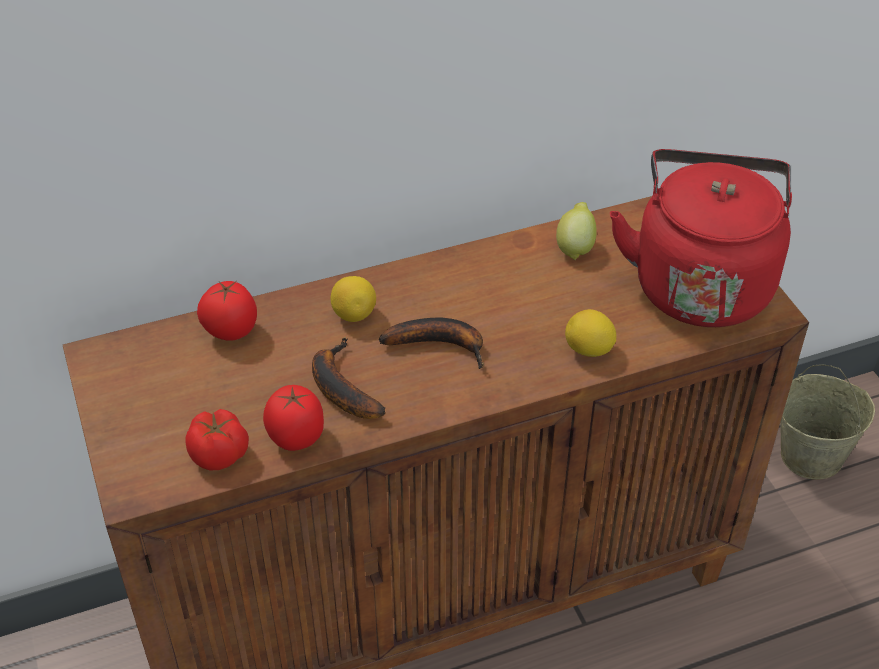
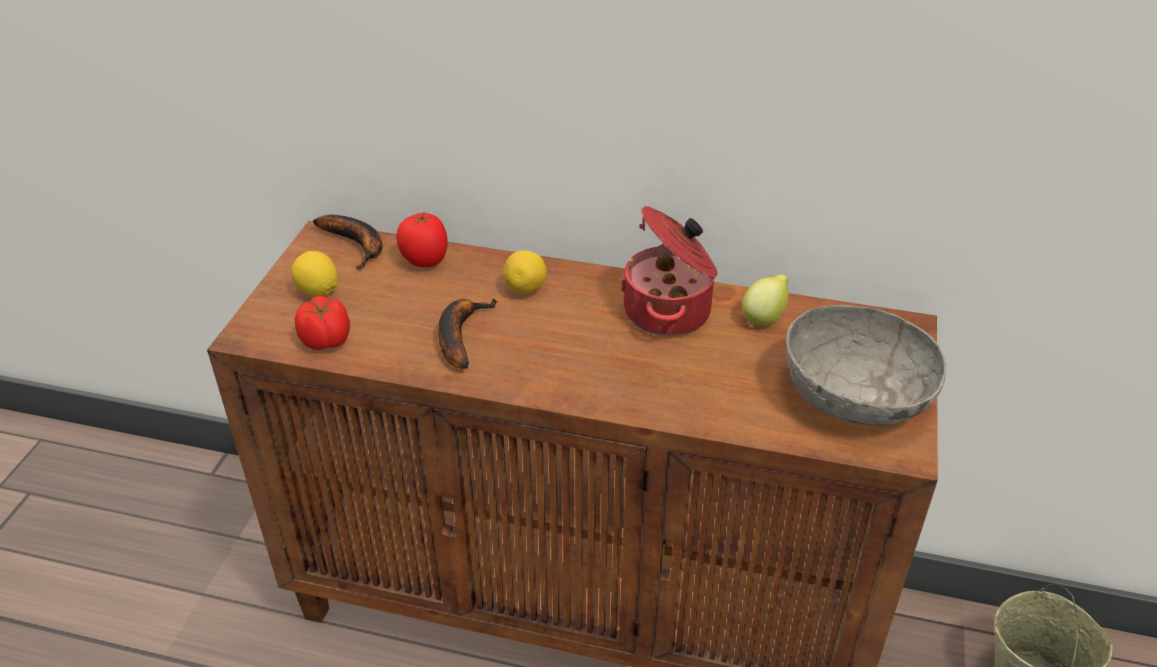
camera: 35 degrees right, 5 degrees down
(296, 437) = (391, 354): tomato -> none
(441, 344) = (570, 341): banana -> banana (357, 245)
(496, 277) = (670, 311): none -> cooking pot
(588, 350) = (691, 403): lemon -> lemon (318, 291)
(700, 282) = (856, 396): red kettle -> grey bowl

